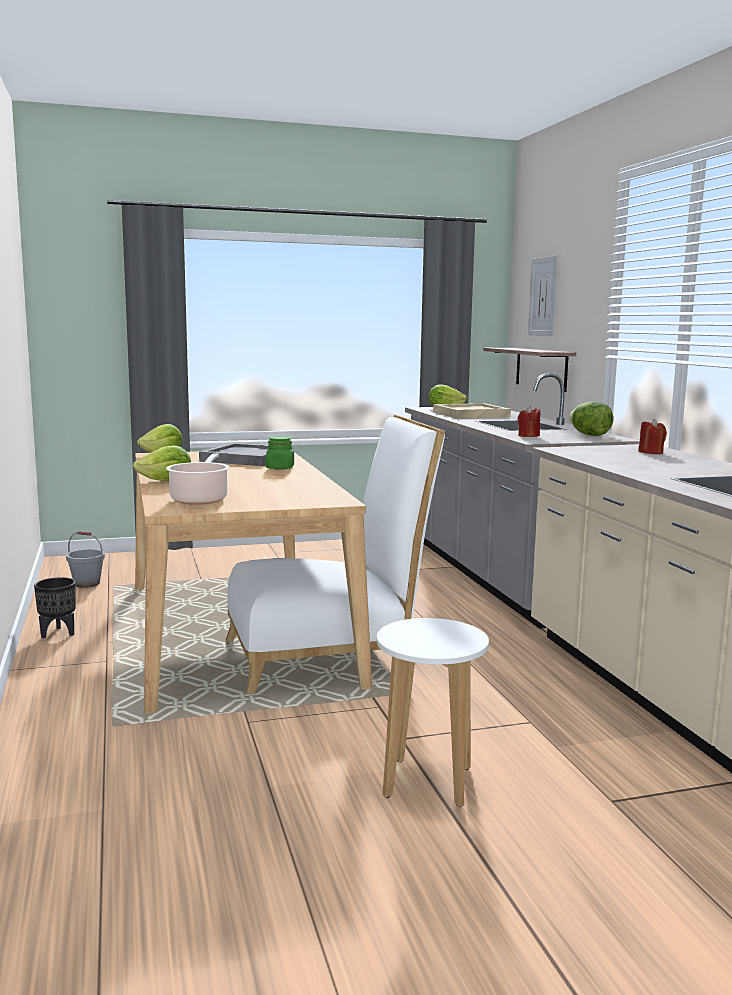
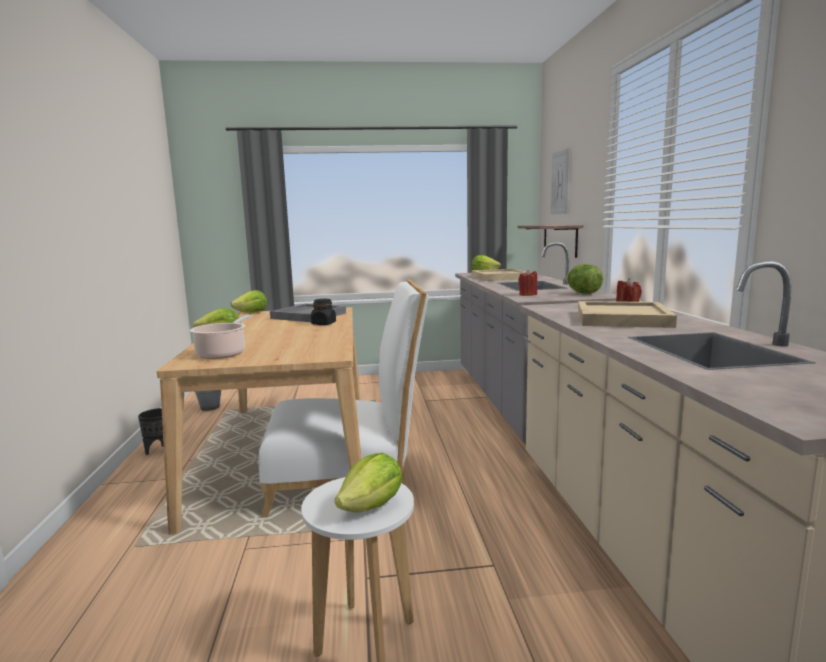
camera: 10 degrees right, 0 degrees up
(280, 468) = (323, 324): green jar -> black jar
(450, 639) = (372, 506): none -> lettuce
(652, 462) = (621, 319): none -> beige tray

